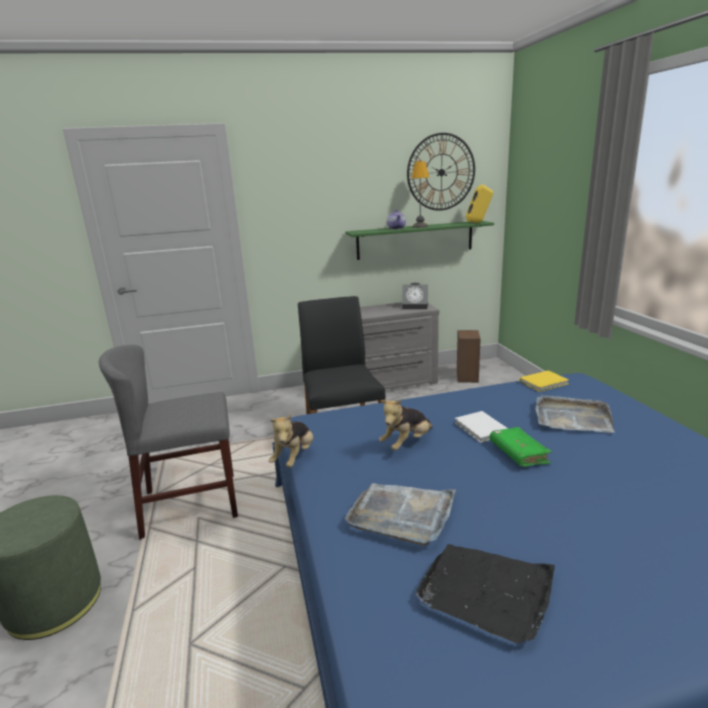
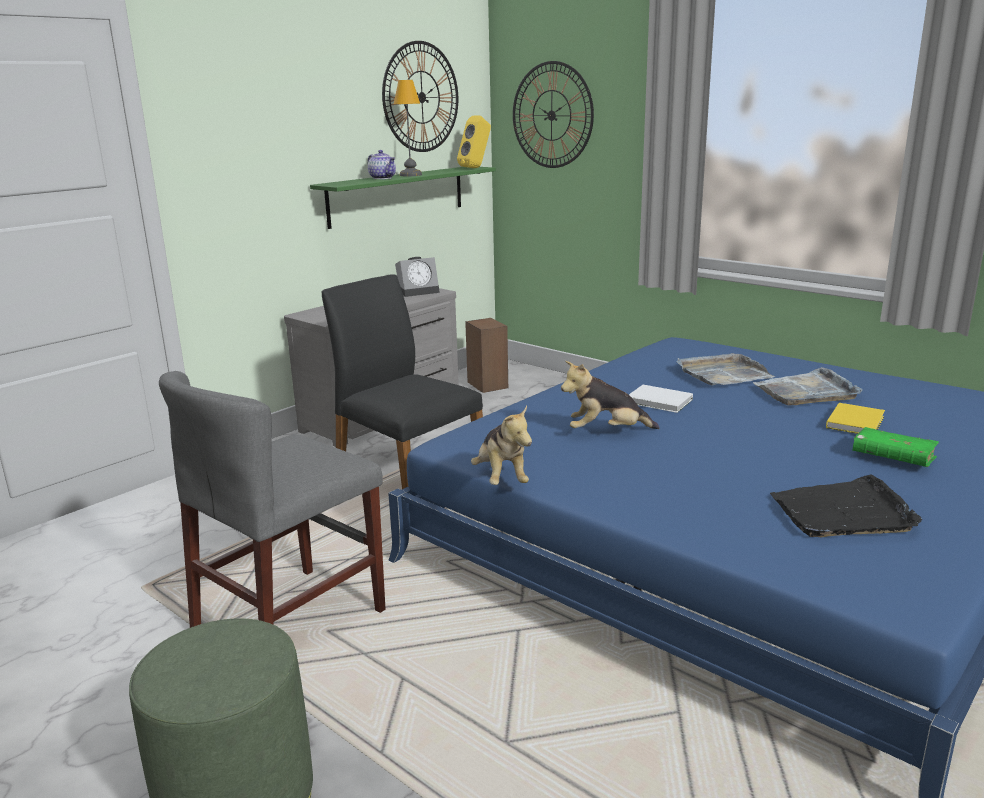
camera: 35 degrees left, 0 degrees up
(402, 514) = (696, 486): grey tray -> grey tray (806, 391)
(407, 443) = (606, 432): plush toy -> plush toy turned 75 degrees clockwise
(518, 453) = (723, 412): green book -> green book (892, 457)
(539, 184) = (552, 115): none -> wall clock
(545, 383) = (655, 351): yellow book -> yellow book (856, 422)

